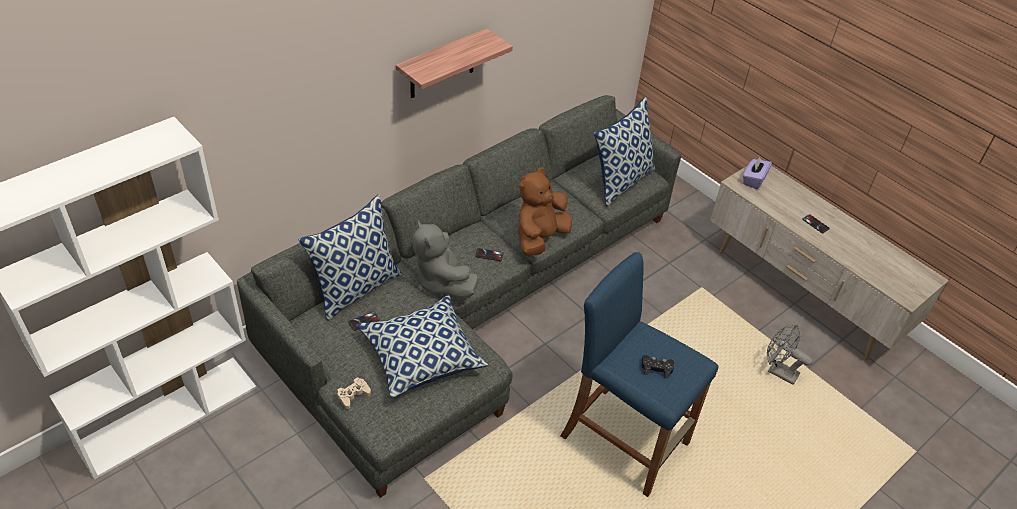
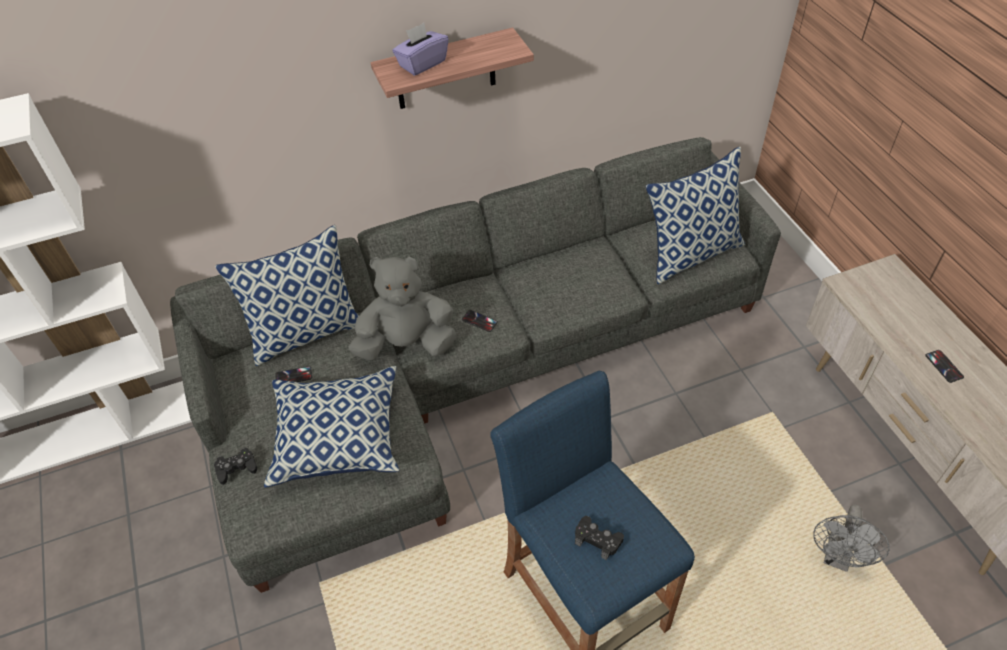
camera: 25 degrees right, 5 degrees up
(353, 395) = (237, 468): beige game controller -> black game controller
(441, 281) = (407, 344): grey plush toy -> grey plush toy turned 90 degrees clockwise
(540, 238) = (552, 311): brown plush toy -> none
(753, 180) = (872, 284): purple tissue box -> purple tissue box (422, 63)
(778, 371) = (837, 558): grey fan -> grey fan turned 120 degrees counterclockwise

